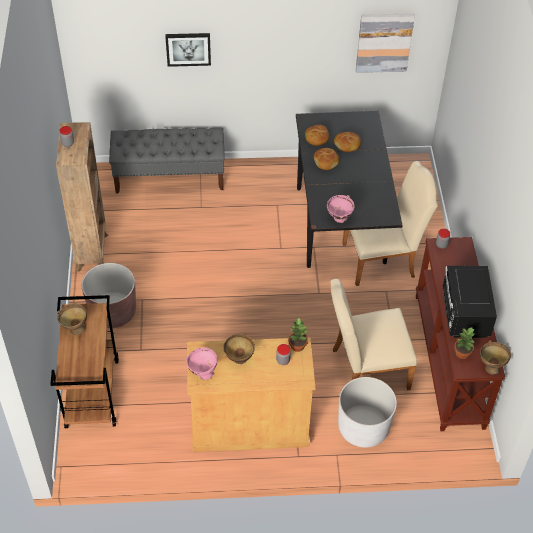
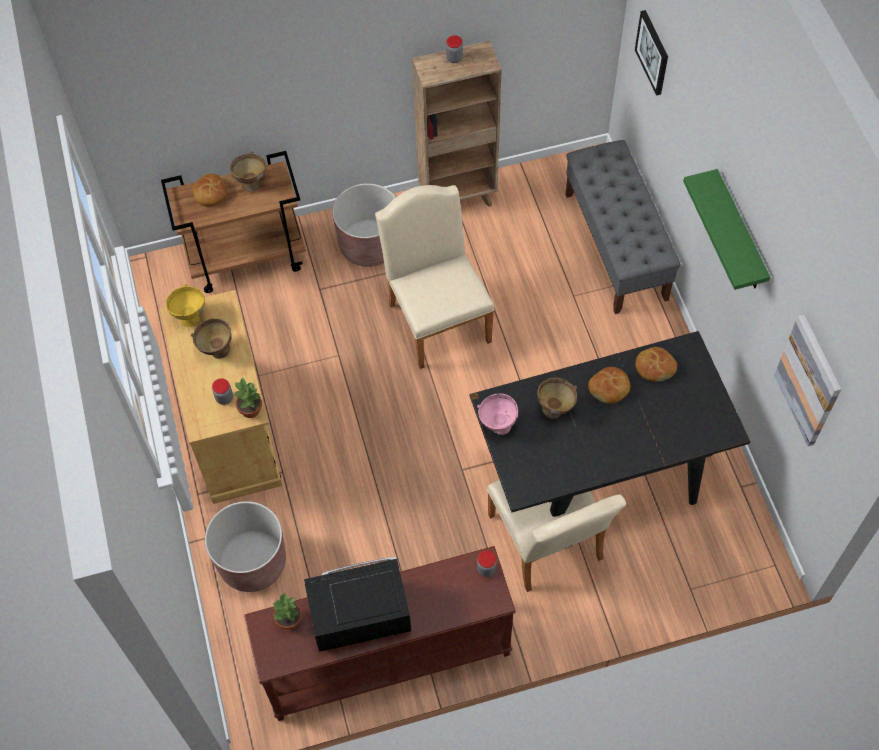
camera: 80 degrees right, 10 degrees up
(188, 48) = (689, 135): picture -> picture (653, 52)
(202, 373) = (190, 316): pink bowl -> yellow bowl
(275, 43) = (739, 234): none -> green shelf
(347, 145) = (655, 410): bread -> bread (210, 194)
(363, 428) = (252, 562): white planter -> brown planter
(364, 369) = (345, 549): beige chair -> beige chair (437, 316)
(491, 366) = (274, 661): brown bowl -> brown bowl (556, 408)

